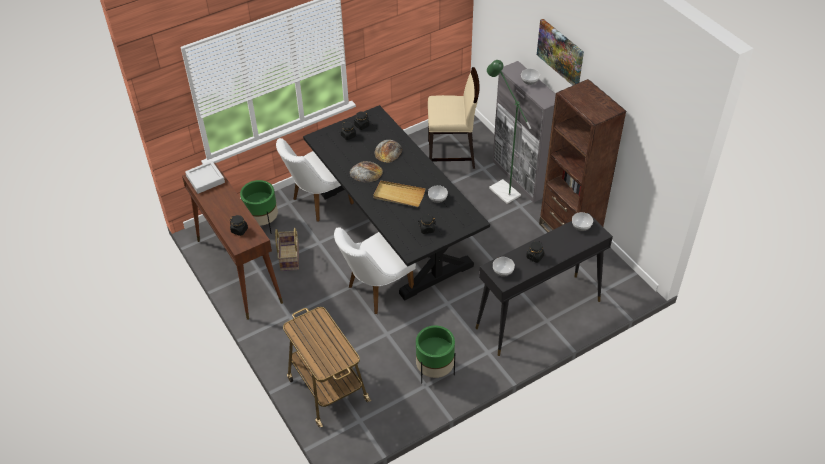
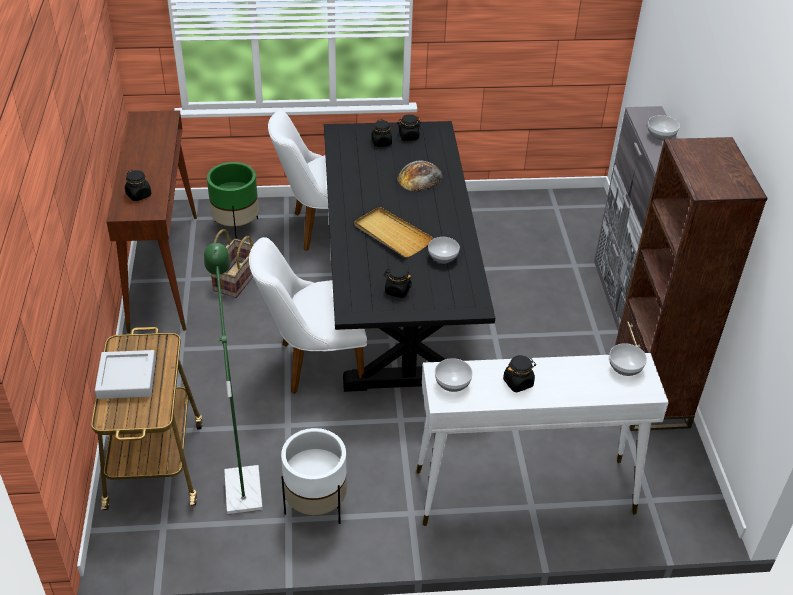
camera: 25 degrees right, 5 degrees down
(205, 179) = (151, 125): grey tray -> grey tray (127, 378)
(366, 172) = (370, 192): bread -> none
(434, 371) = (316, 505): green planter -> white planter
(451, 154) = (542, 233): beige chair -> none
(500, 189) = (582, 300): green floor lamp -> green floor lamp (242, 481)
(537, 315) = (523, 492): black console table -> white console table
(560, 52) = (712, 92): picture -> none

